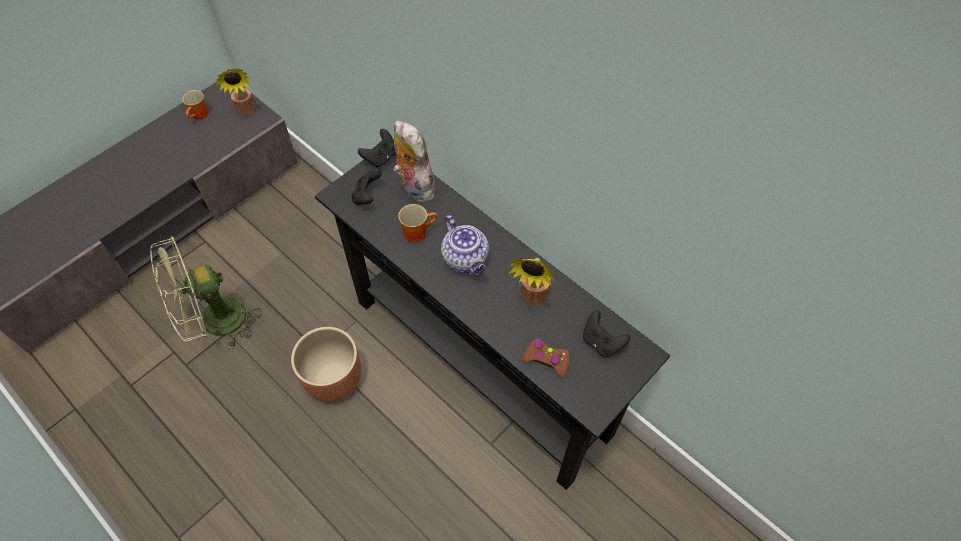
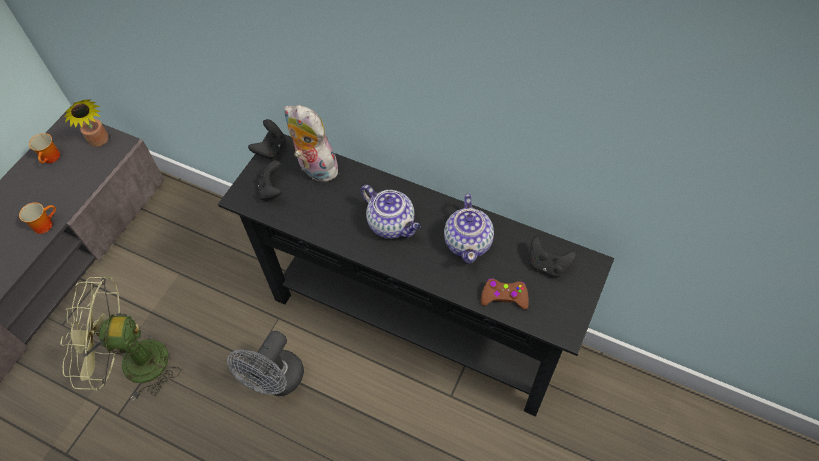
camera: 15 degrees left, 0 degrees up
(214, 323) = (133, 364): green fan -> green fan turned 45 degrees clockwise
(334, 379) = (277, 381): brown planter -> grey fan
(417, 231) = (334, 210): mug -> mug (45, 223)
(532, 298) = (468, 242): potted plant -> teapot

